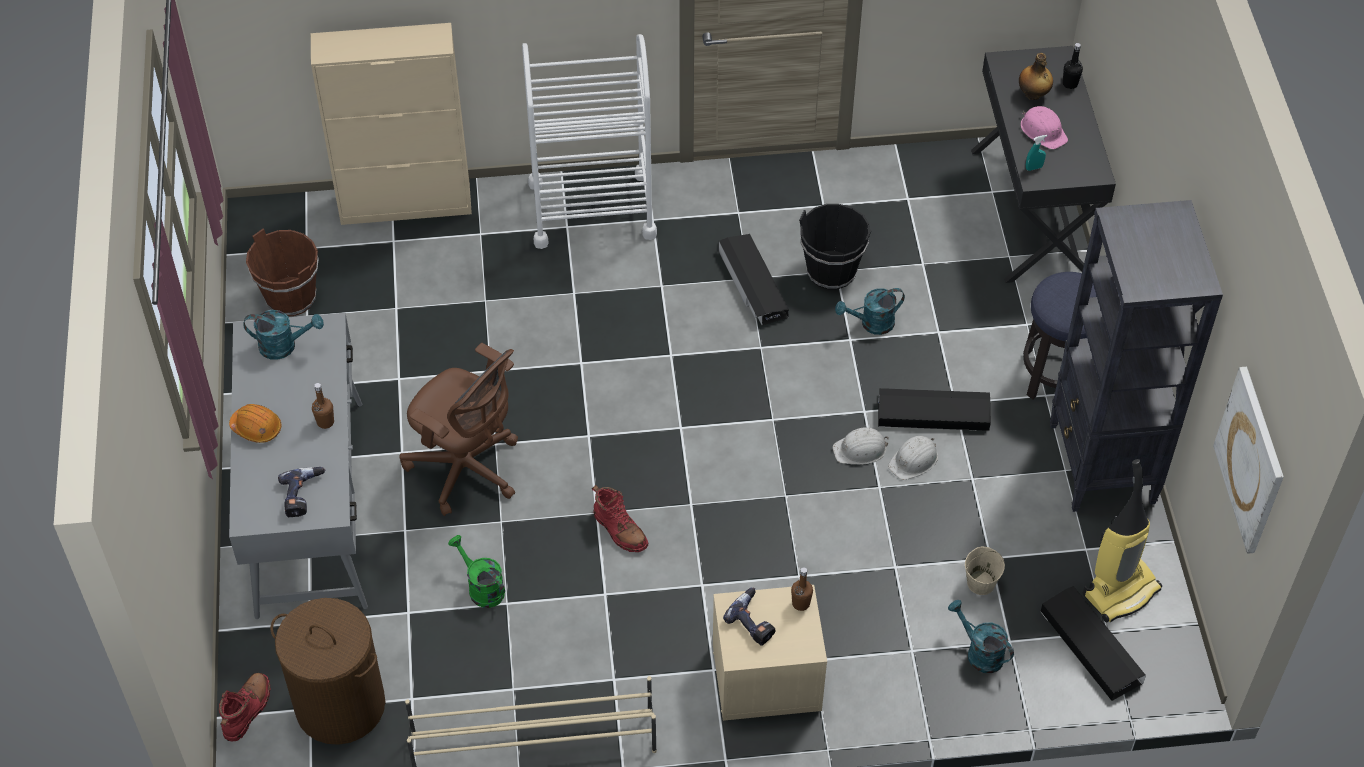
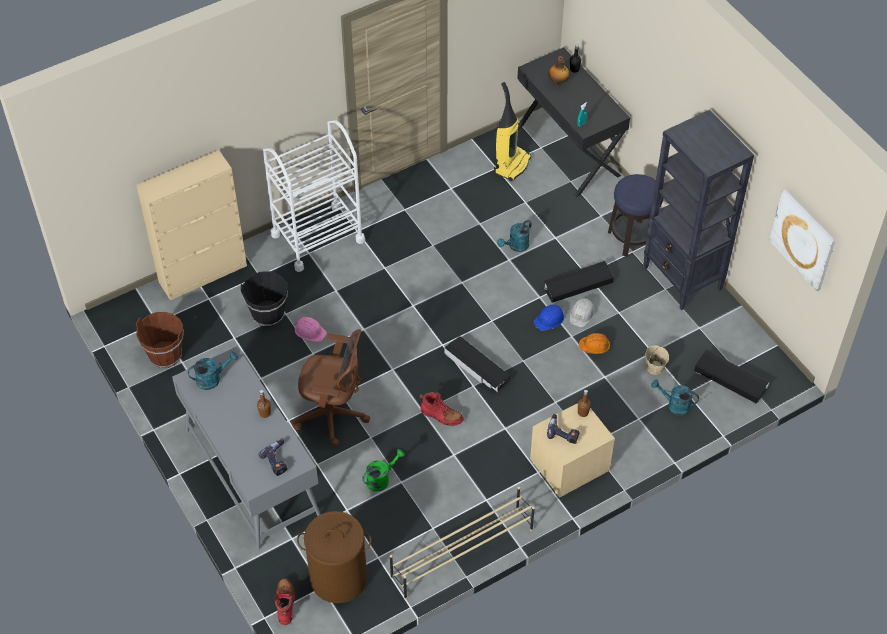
camera: 25 degrees left, 0 degrees up
(256, 428) = (225, 432): orange hard hat -> orange hard hat (594, 346)
(481, 587) = (381, 479): green watering can -> green watering can turned 120 degrees clockwise
(752, 284) = (436, 248): black storage box -> black storage box (477, 367)
(831, 271) = (476, 224): black bucket -> black bucket (268, 314)
(860, 449) = (549, 319): white hard hat -> blue hard hat
(1043, 131) = (575, 101): pink hard hat -> pink hard hat (310, 331)
(1120, 590) = (729, 343): vacuum cleaner -> vacuum cleaner (511, 164)

